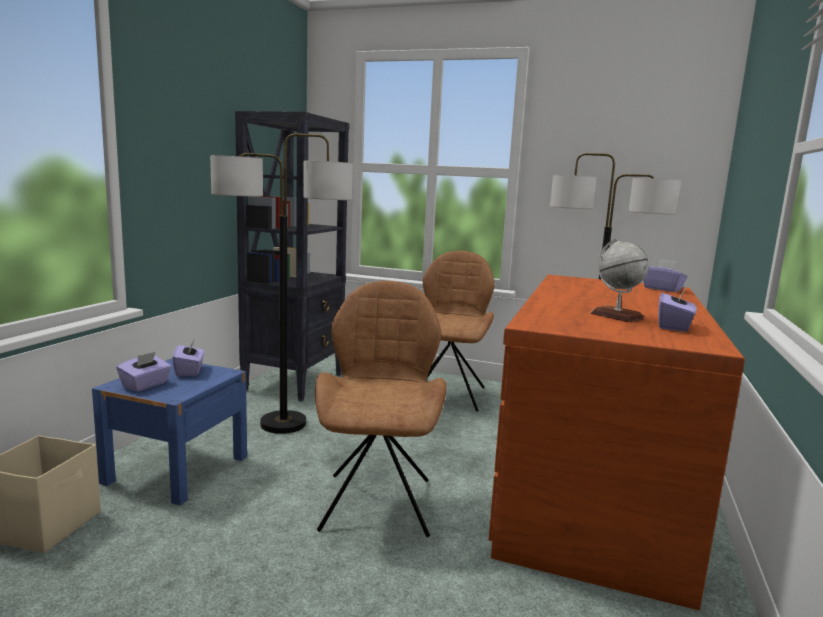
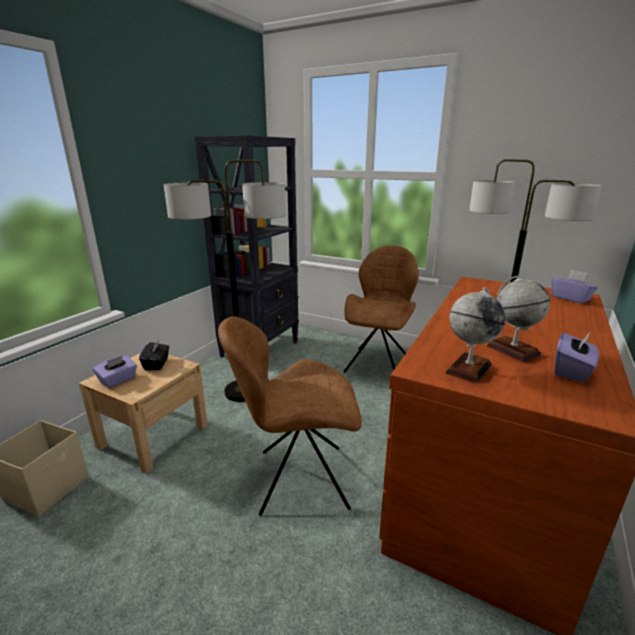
camera: 10 degrees right, 10 degrees up
(177, 469) = (153, 436): blue nightstand -> beige nightstand
(189, 371) = (157, 364): purple tissue box -> black tissue box
(378, 501) = (298, 479): brown chair -> brown chair turned 105 degrees counterclockwise
(578, 325) = (468, 368): none -> globe

